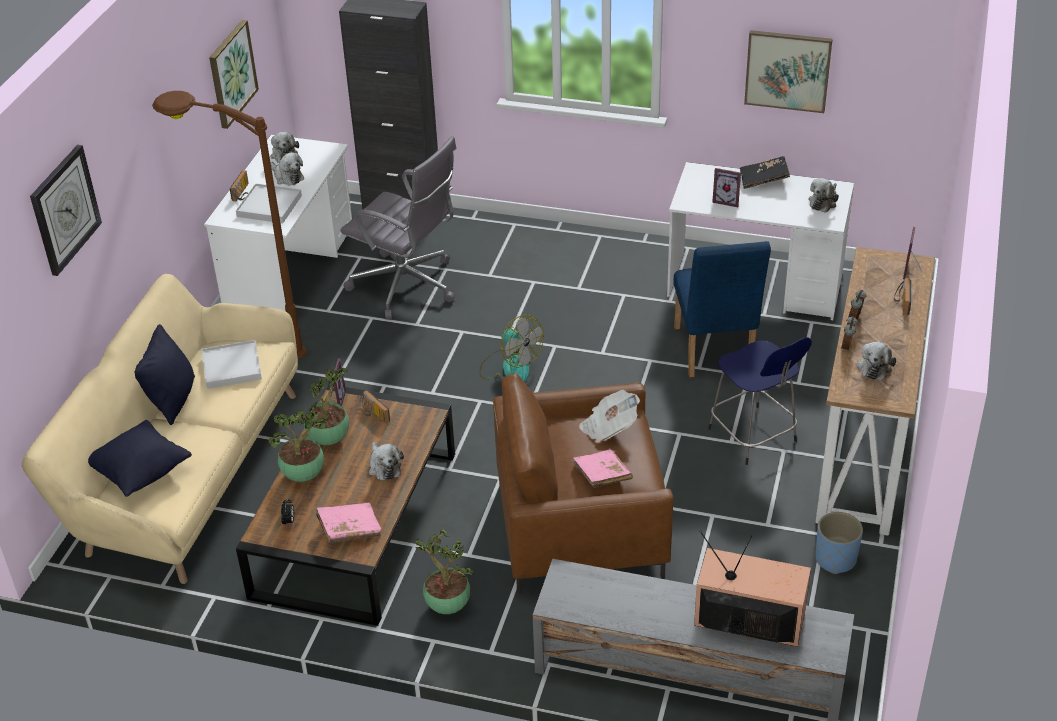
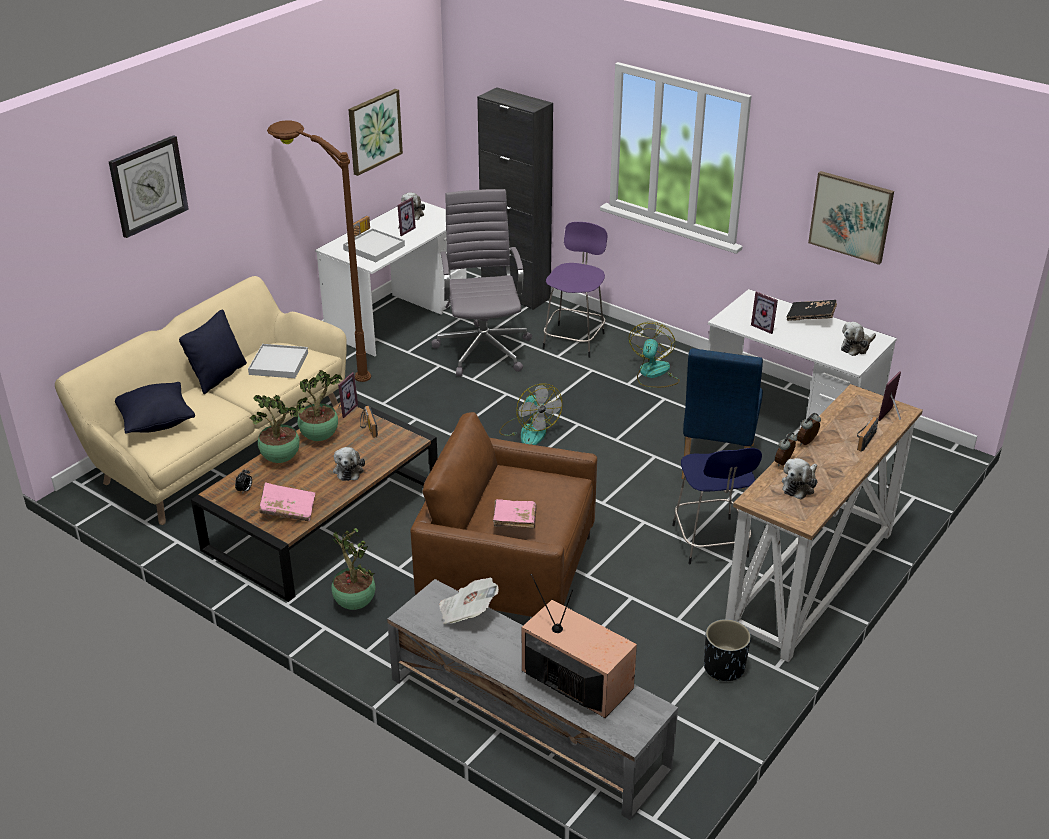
camera: 20 degrees right, 5 degrees down
(287, 177) = (403, 230): plush toy -> picture frame
(407, 286) = (483, 349): grey office chair -> grey office chair turned 150 degrees counterclockwise
(495, 251) = (574, 339): none -> purple stool
(598, 270) = (653, 374): none -> fan
(609, 427) = (547, 485): newspaper -> newspaper (467, 612)
(835, 559) = (724, 667): blue planter -> black planter

